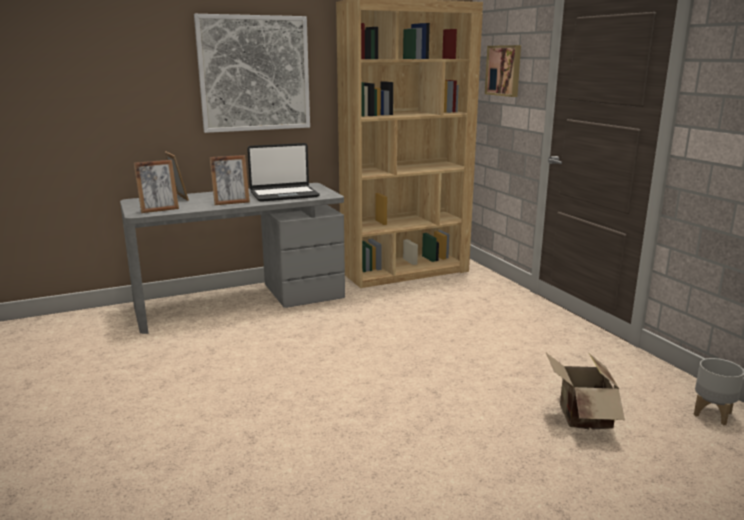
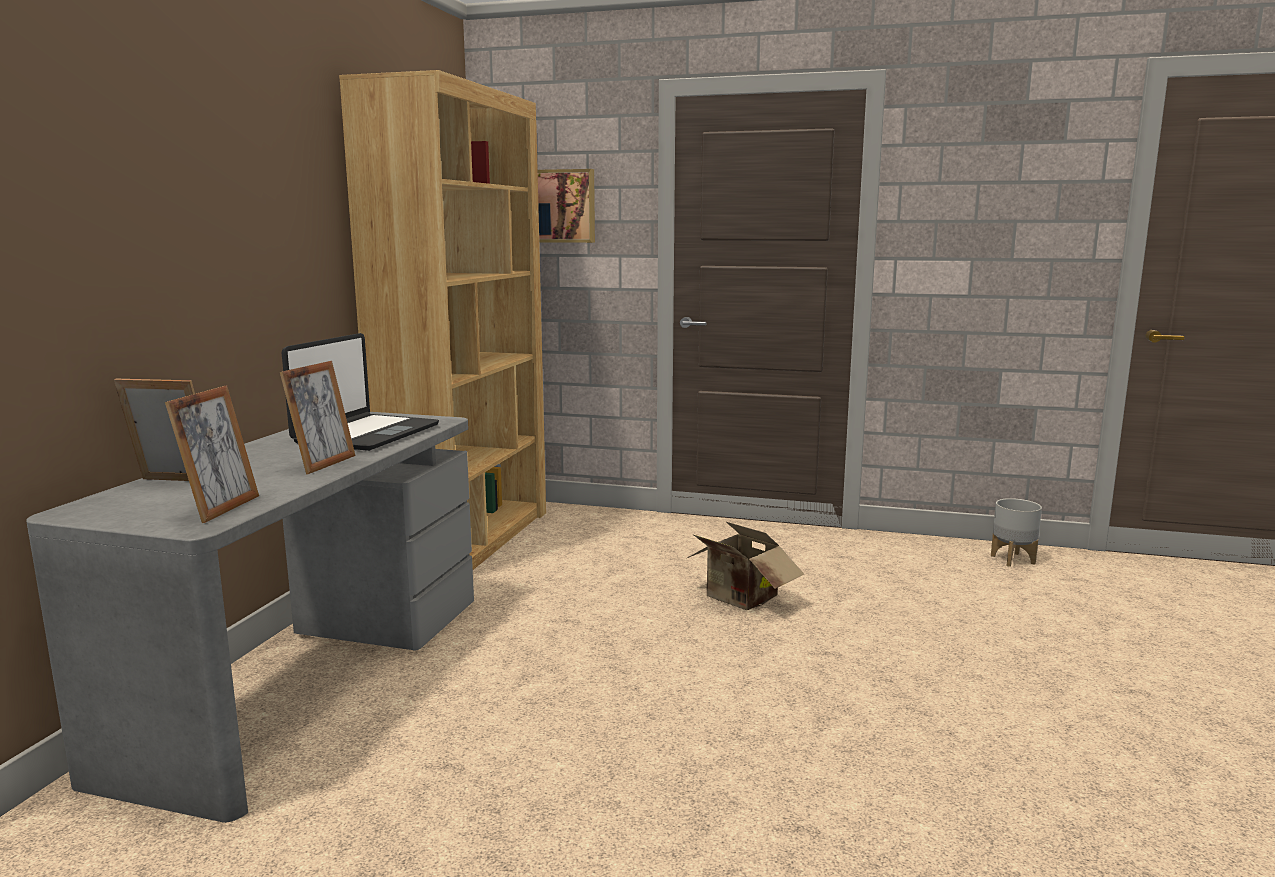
camera: 50 degrees left, 5 degrees down
(254, 74) = (238, 201): picture -> none
(580, 418) = (967, 609): cardboard box -> cardboard box (740, 600)

